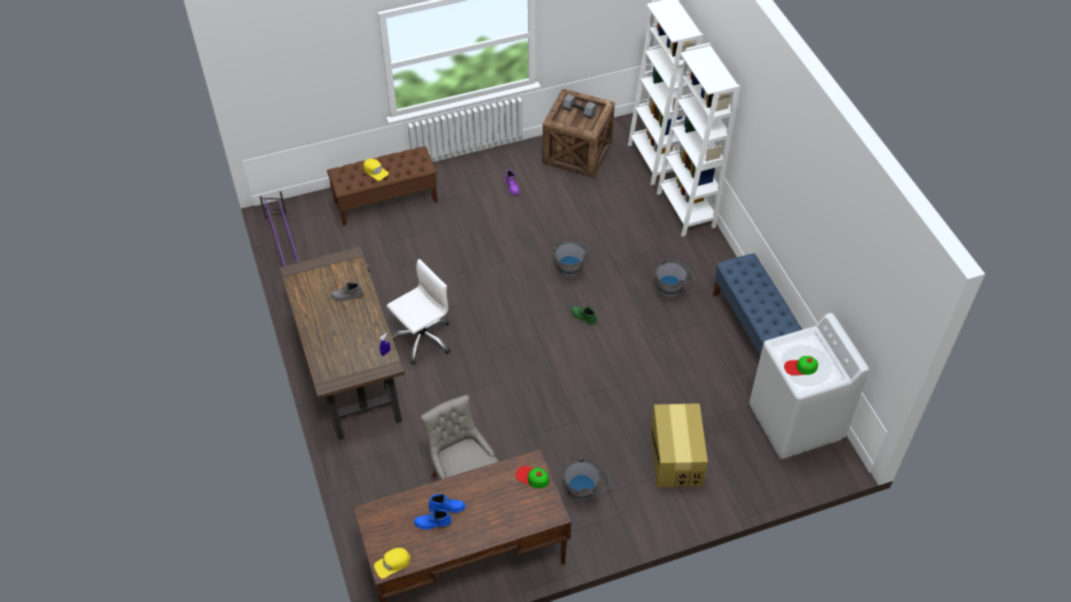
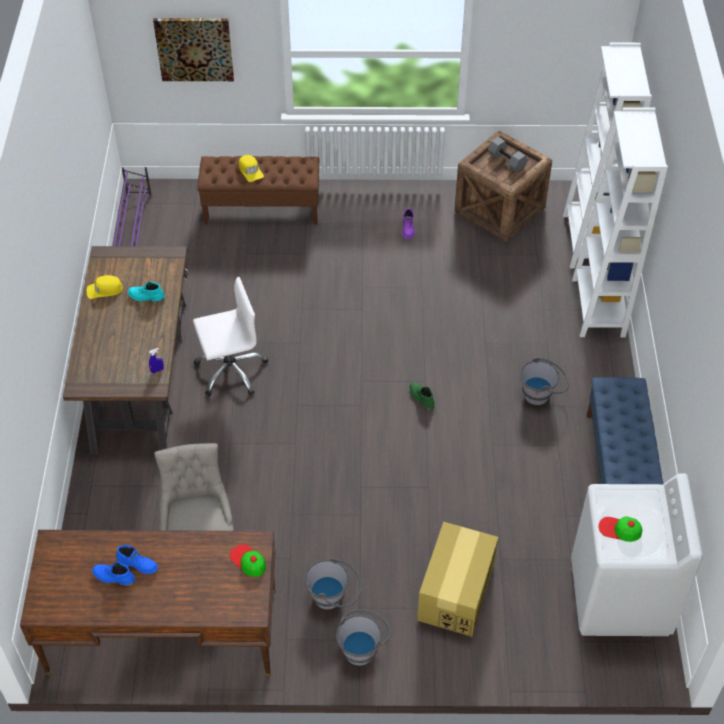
camera: 20 degrees right, 0 degrees up
(310, 80) = (194, 48): none -> picture
(346, 296) = (146, 297): grey boot -> turquoise boot
(392, 564) = (48, 608): yellow cap -> yellow cap (104, 290)
(570, 266) = (432, 336): grey bucket -> grey bucket (363, 647)

